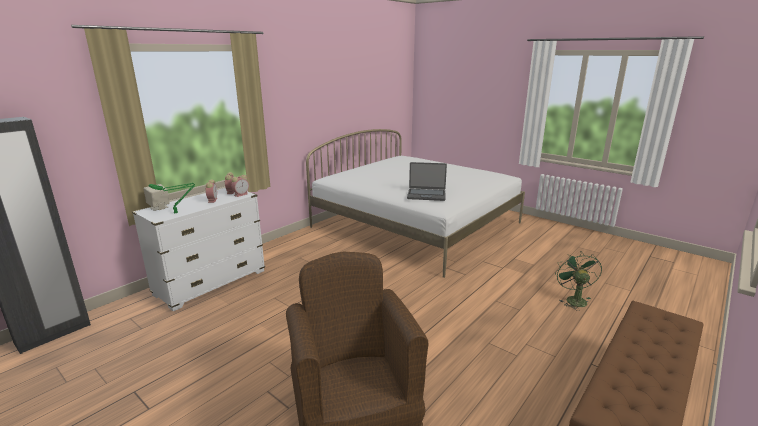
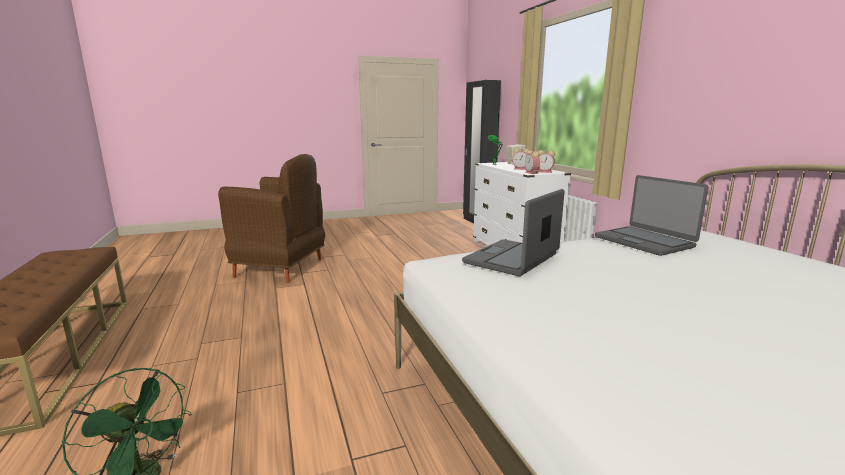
camera: 120 degrees right, 5 degrees down
(369, 181) = (644, 241): none -> laptop

